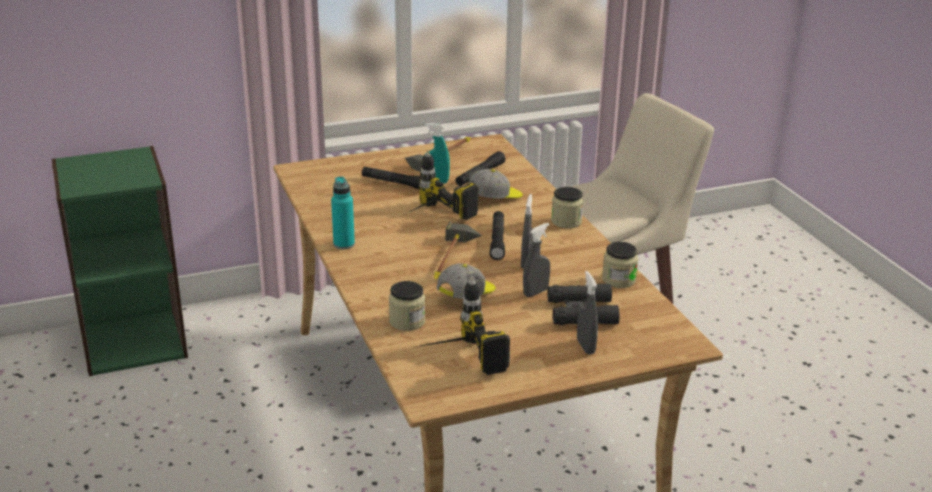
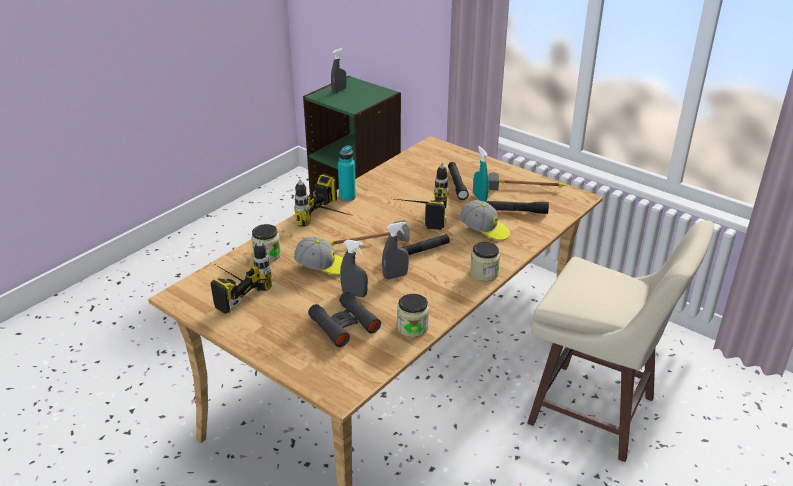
camera: 60 degrees right, 5 degrees up
(379, 265) = (331, 219): none -> power drill
(585, 347) = (293, 342): grey spray bottle -> grey spray bottle (339, 90)

